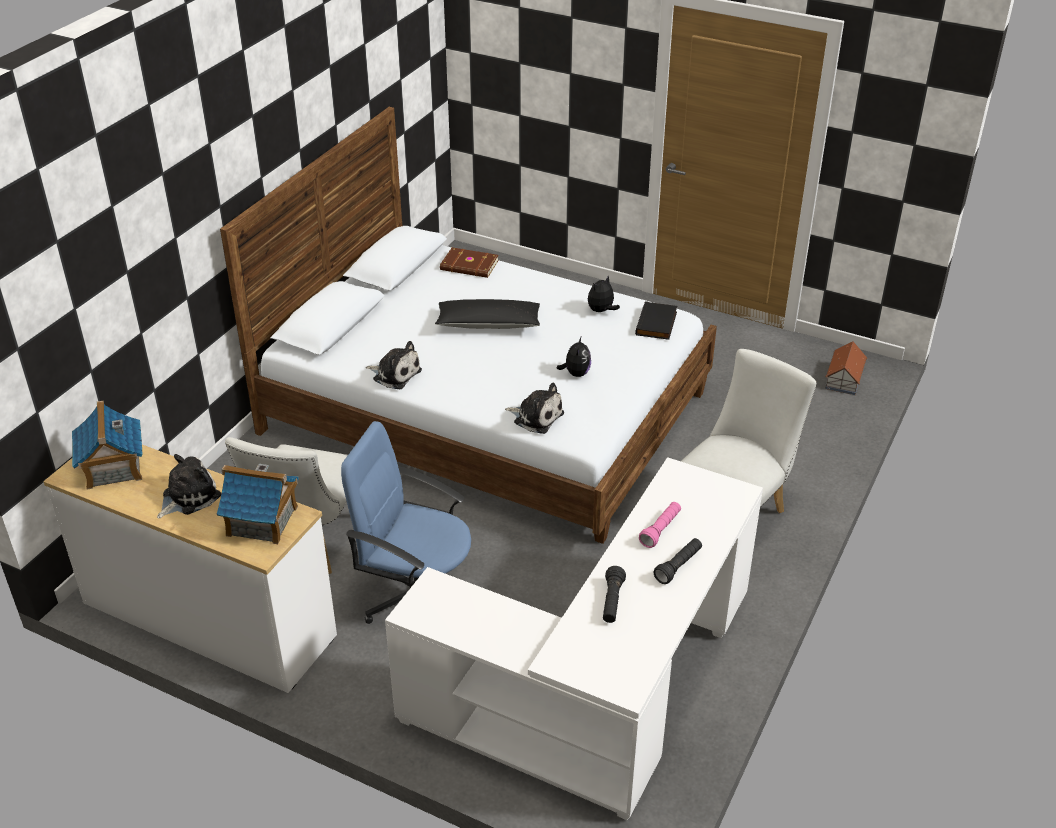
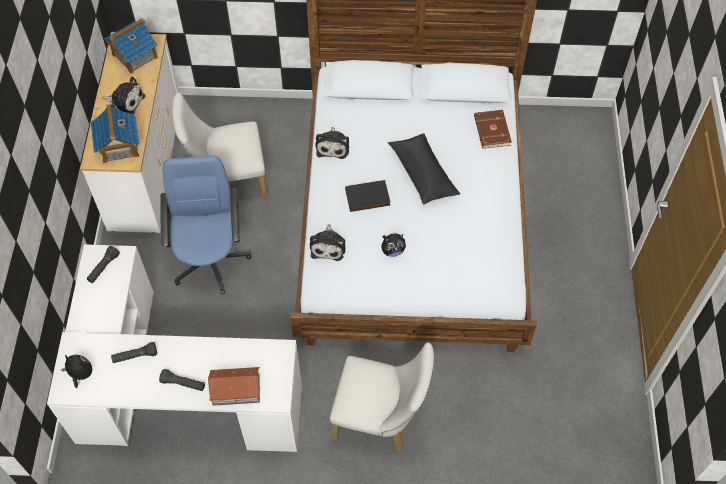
camera: 65 degrees right, 20 degrees up
(441, 608) = (103, 268): none -> black flashlight
(601, 311) = (483, 237): plush toy -> plush toy (81, 375)
(657, 324) = (488, 281): black book -> black book (367, 198)
(660, 530) = (215, 361): pink flashlight -> none
(843, 379) = (599, 453): toy house -> toy house (235, 389)

